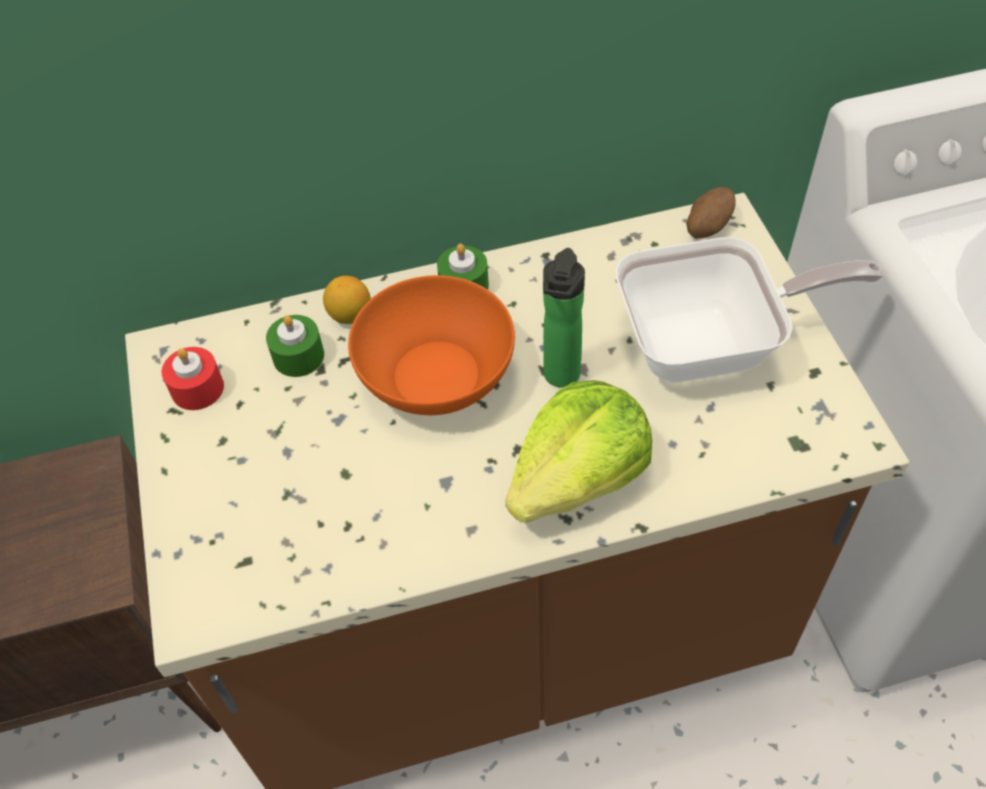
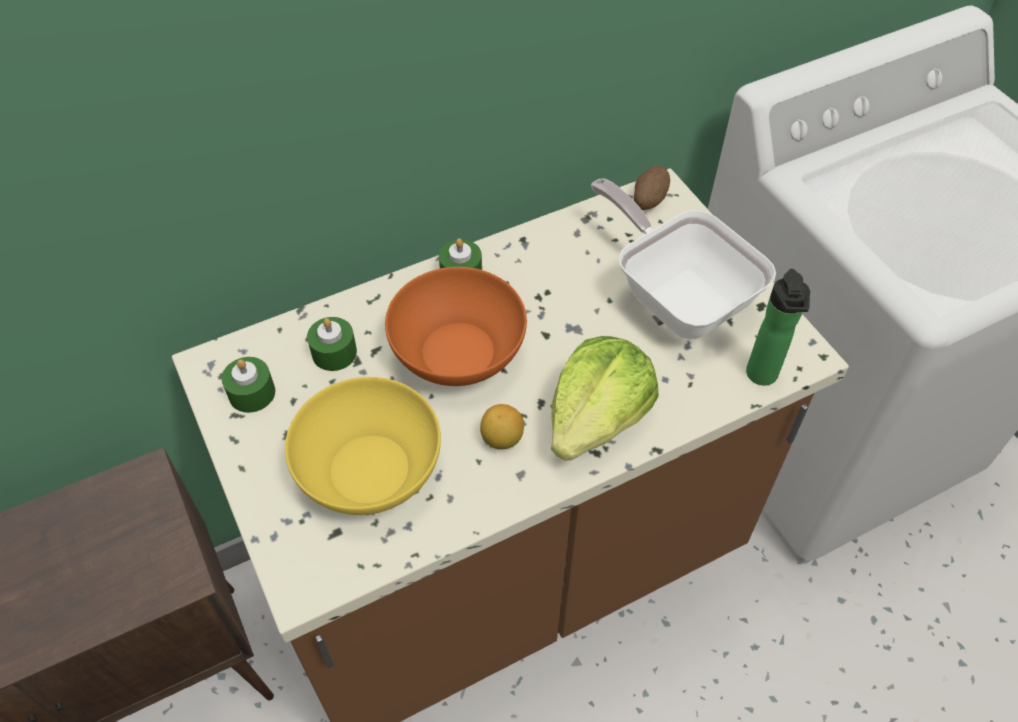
camera: 15 degrees left, 0 degrees up
(197, 388) = (252, 393): red candle -> green candle
(301, 495) = (369, 469): none -> yellow bowl
(350, 315) = (370, 312): lemon -> lemon (502, 439)
(560, 378) = (561, 339): bottle -> bottle (762, 377)
(712, 345) = (677, 295): frying pan -> frying pan turned 105 degrees counterclockwise

